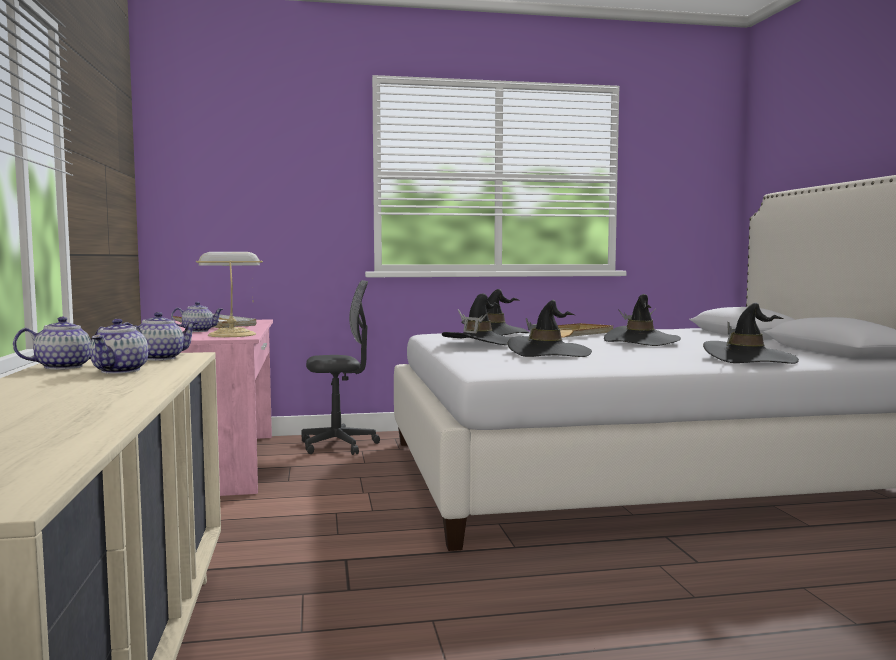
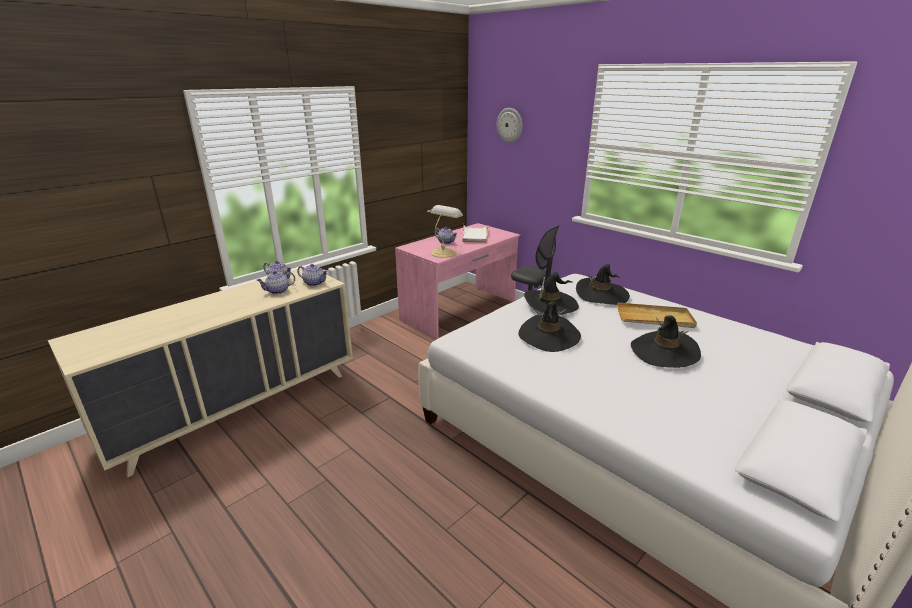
camera: 55 degrees right, 20 degrees up
(231, 154) = (510, 125): none -> wall clock
(749, 359) = (645, 419): black hat -> none

